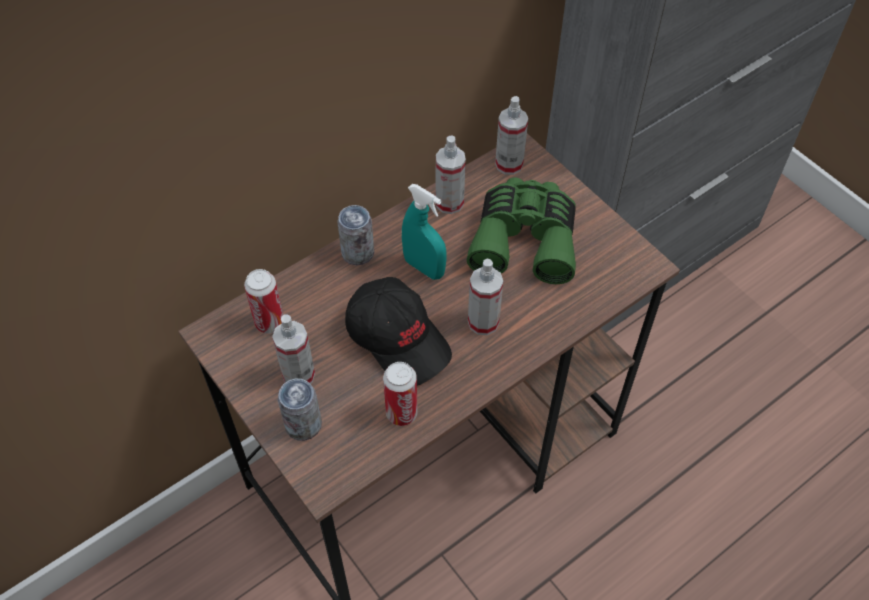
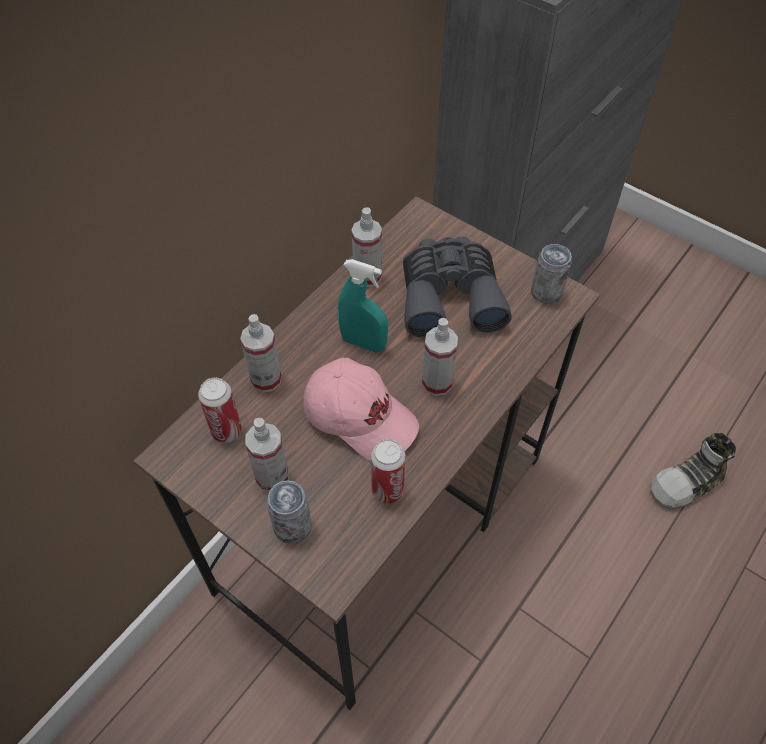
camera: 15 degrees left, 0 degrees up
(357, 253) = (294, 343): can -> can (546, 292)
(398, 339) = (361, 417): black cap -> pink cap
(509, 164) = (412, 229): spray bottle -> spray bottle (266, 379)
(525, 239) = (450, 296): green binoculars -> grey binoculars
(773, 497) = (688, 483): none -> shoe

